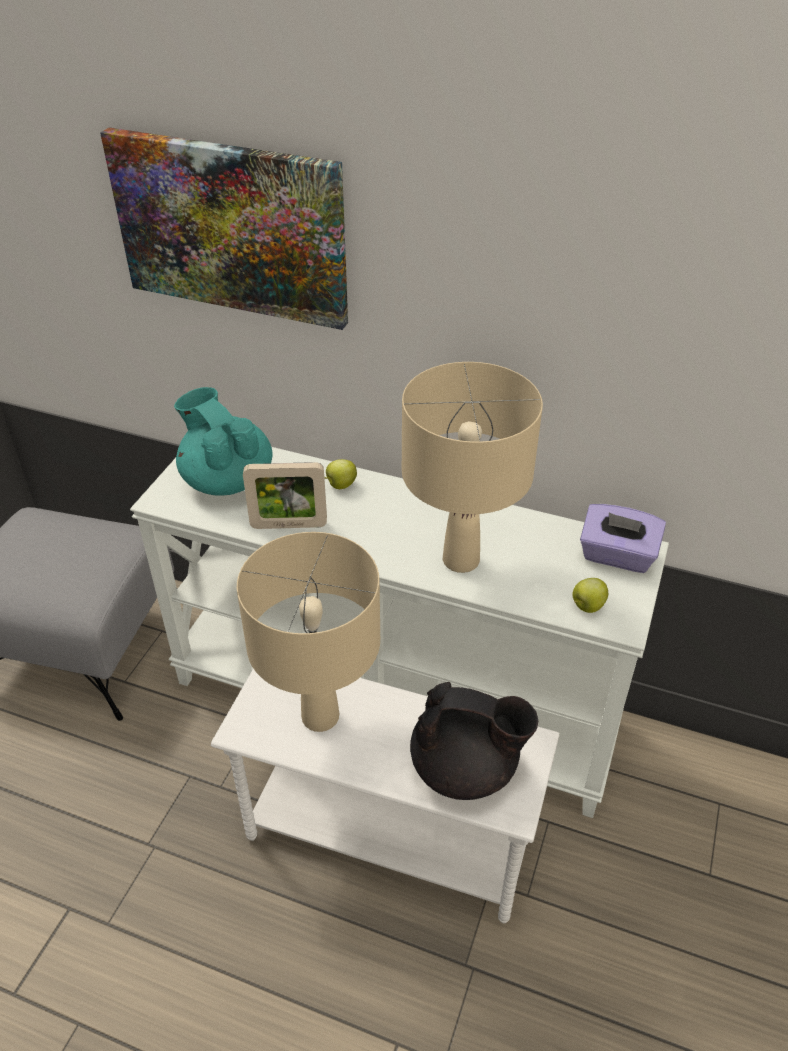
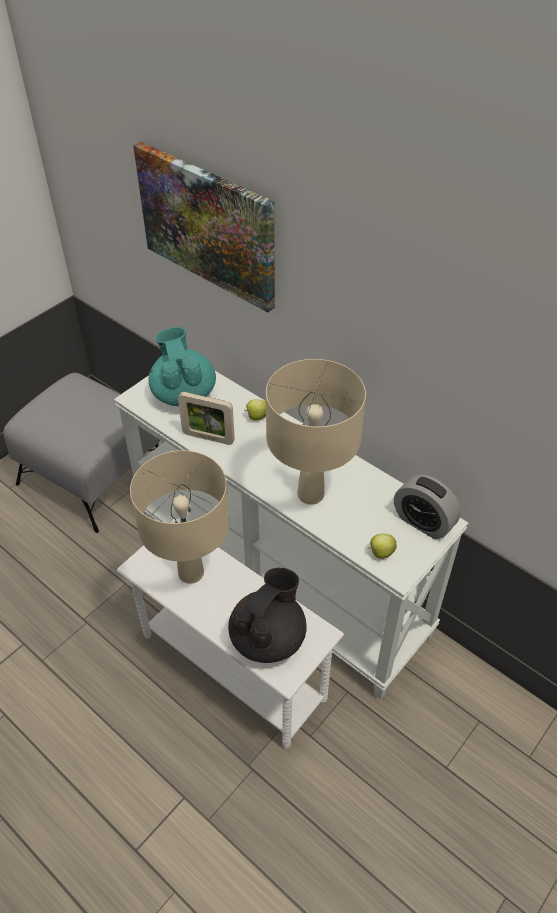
camera: 20 degrees right, 5 degrees up
(466, 768) = (268, 637): black teapot -> black teapot turned 90 degrees counterclockwise
(617, 556) = (423, 522): purple tissue box -> alarm clock

